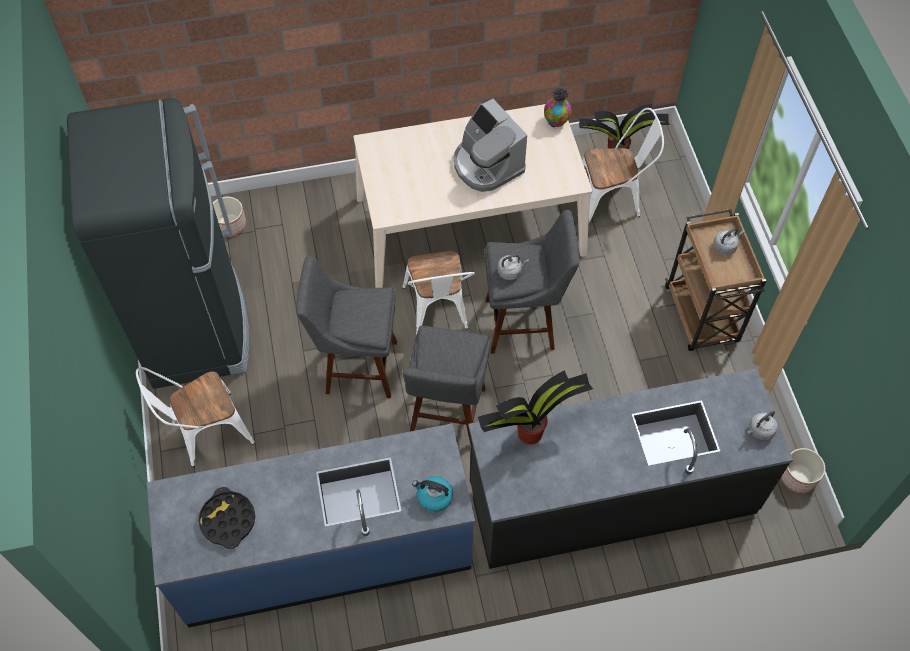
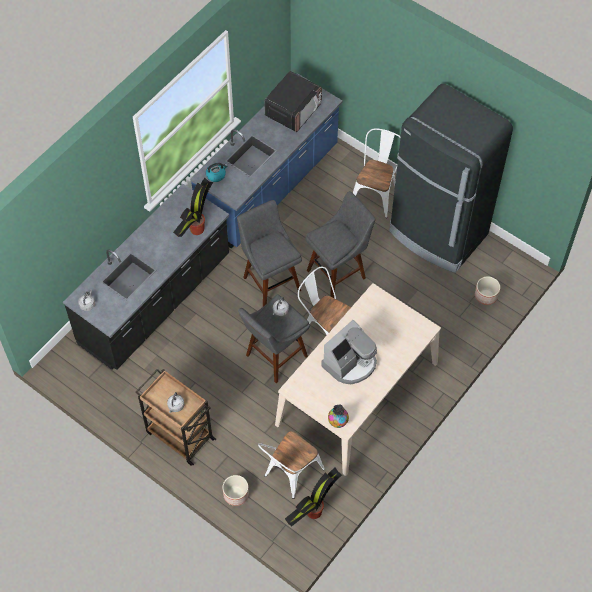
camera: 140 degrees right, 0 degrees up
(228, 520) = (293, 110): black tray -> microwave
(487, 165) = (350, 363): coffee machine -> coffee machine turned 120 degrees clockwise
(798, 476) = (66, 378): planter -> planter (236, 494)

